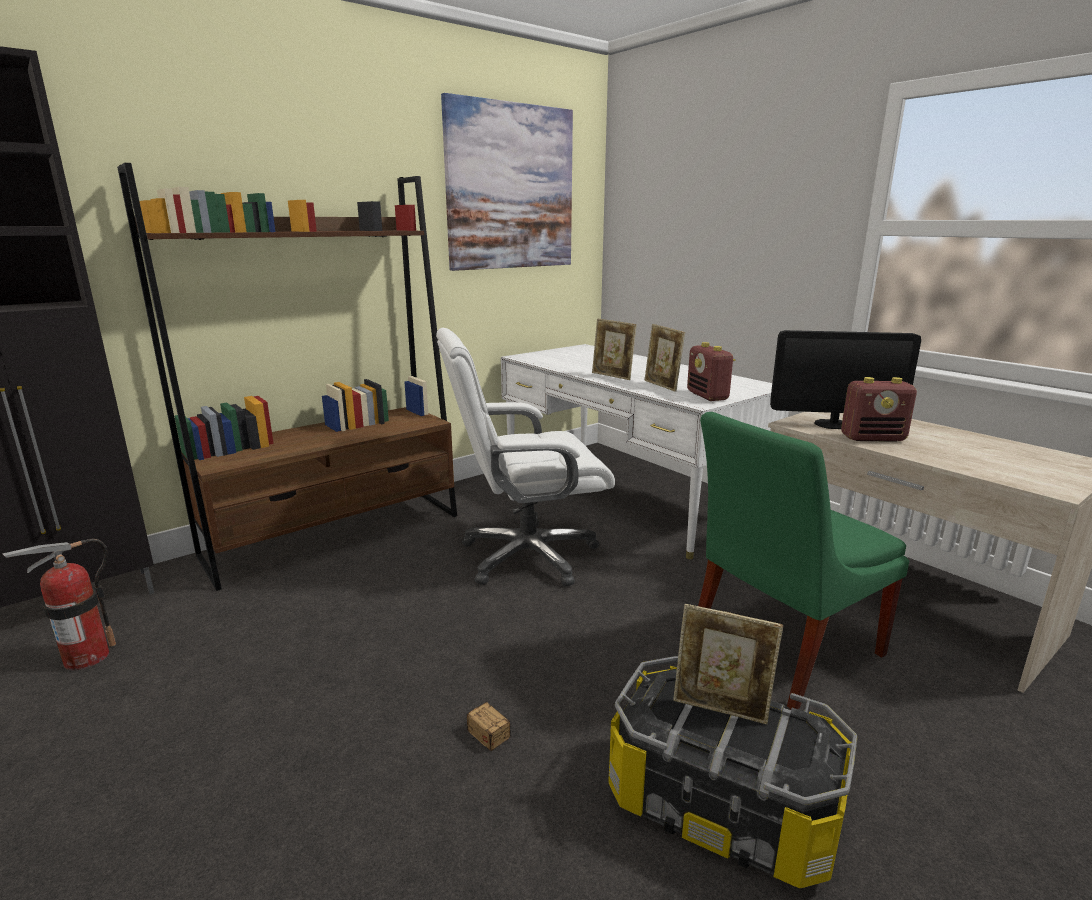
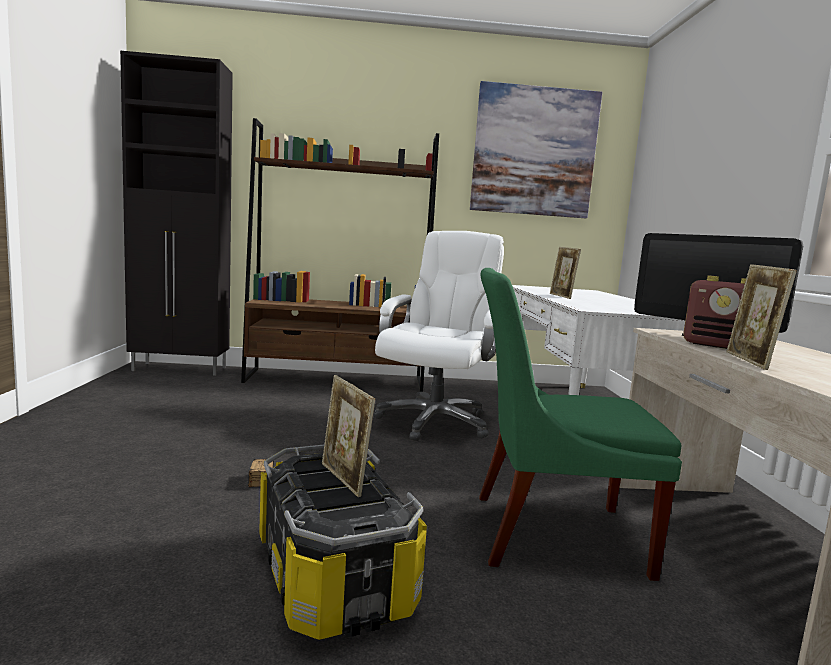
camera: 35 degrees right, 10 degrees down
(86, 657) = (153, 386): fire extinguisher -> none
(527, 556) = (434, 421): white office chair -> white office chair turned 90 degrees clockwise
(662, 386) = (588, 303): picture frame -> picture frame (749, 361)
(707, 396) = (611, 309): radio -> none

